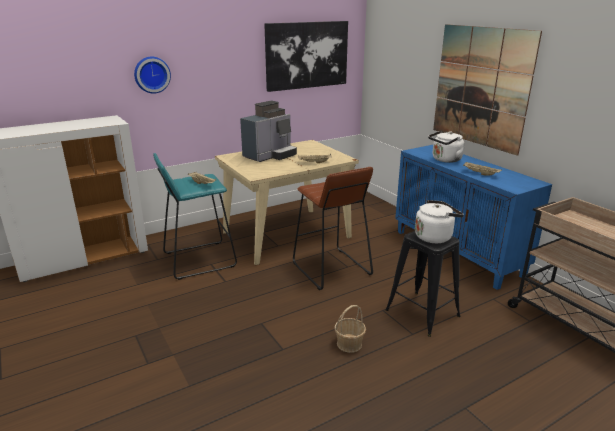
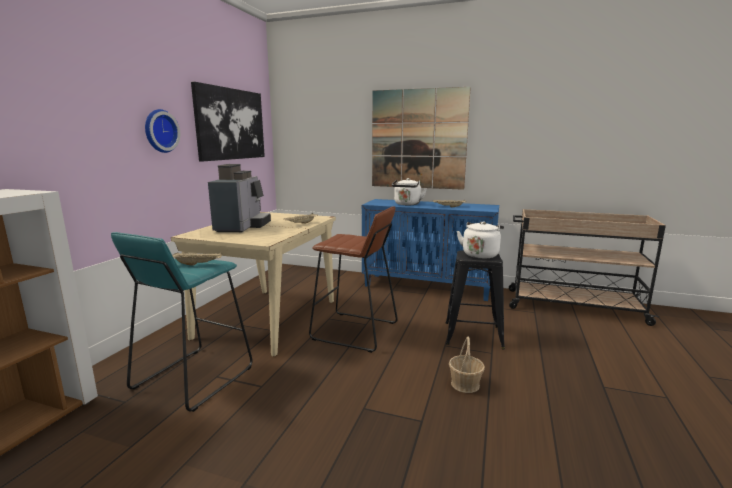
camera: 40 degrees left, 10 degrees down
(151, 74) = (60, 128): wall clock -> wall clock (159, 131)

